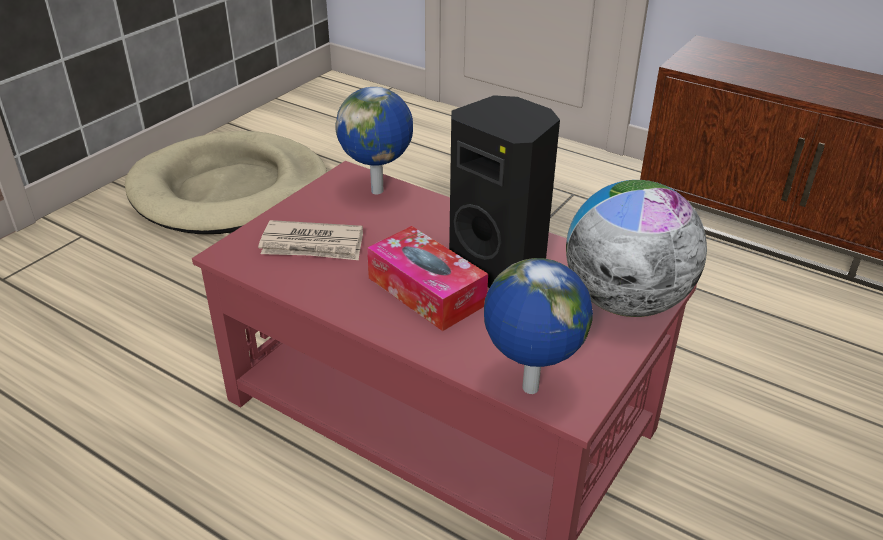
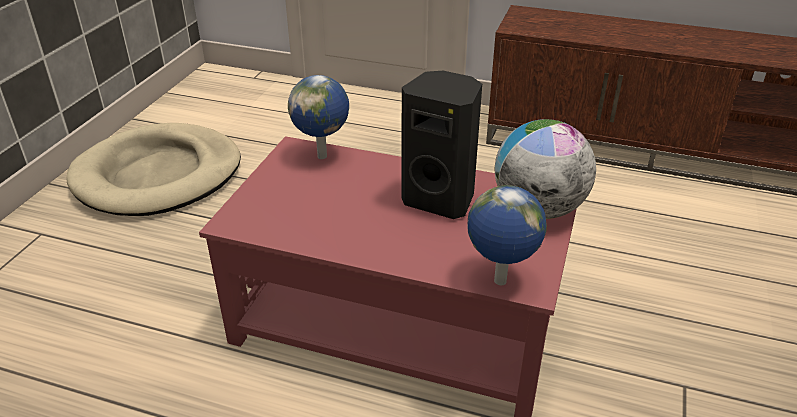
camera: 15 degrees left, 0 degrees up
(313, 245) = (292, 206): newspaper -> none
(426, 291) = (395, 226): tissue box -> none

